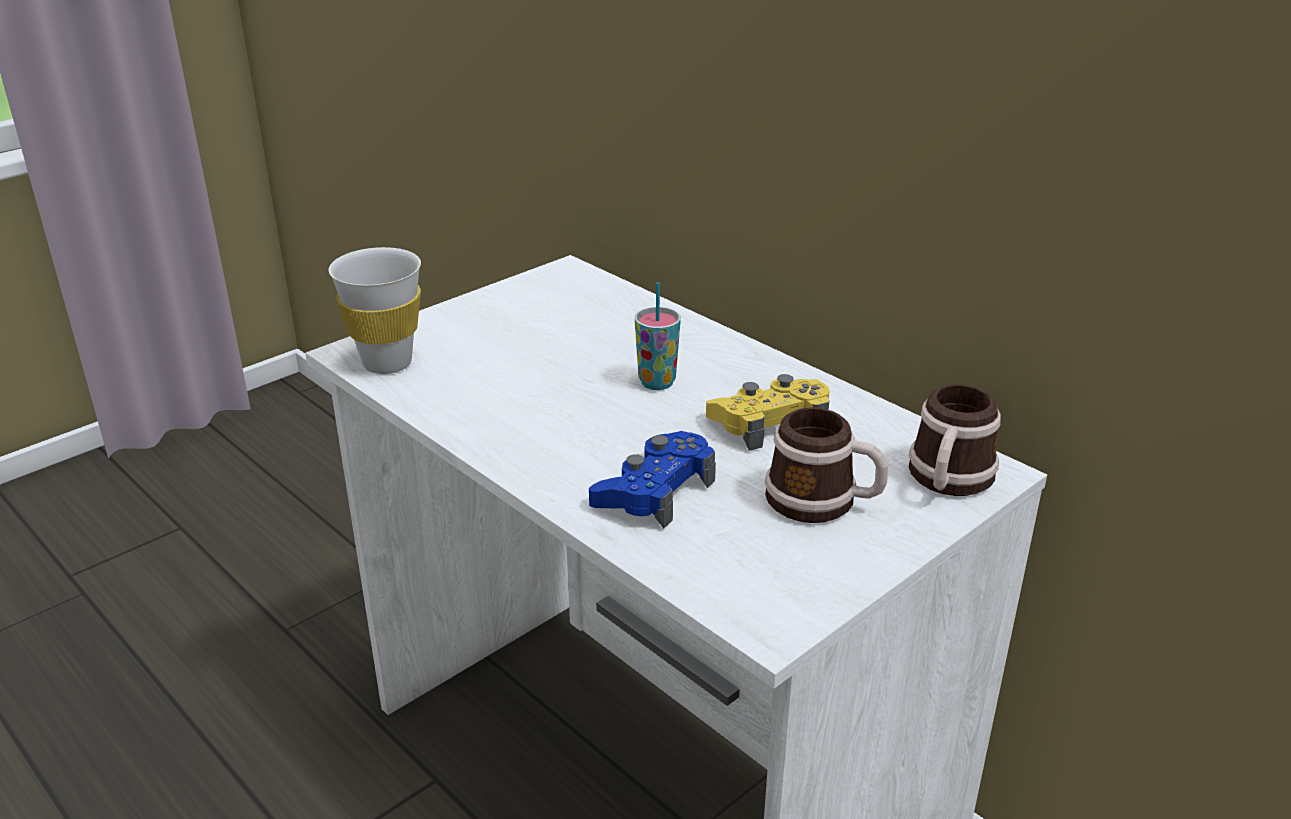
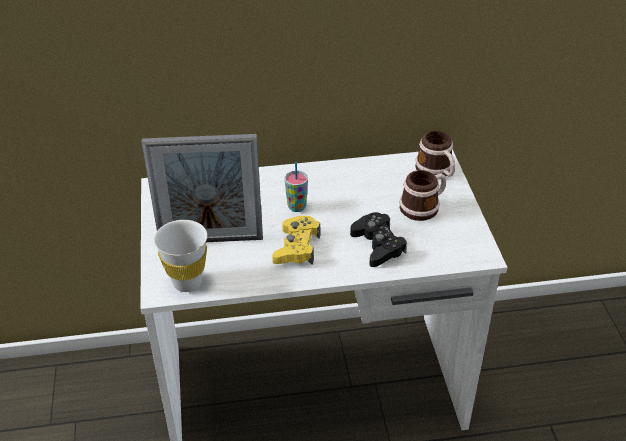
camera: 55 degrees left, 10 degrees up
(497, 346) = (211, 240): none -> picture frame
(654, 491) = (378, 245): blue game controller -> black game controller
(769, 423) = (358, 192): yellow game controller -> yellow game controller (297, 247)

